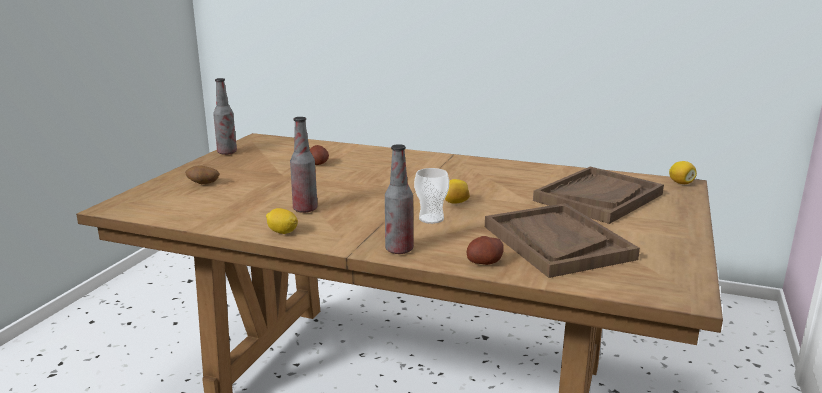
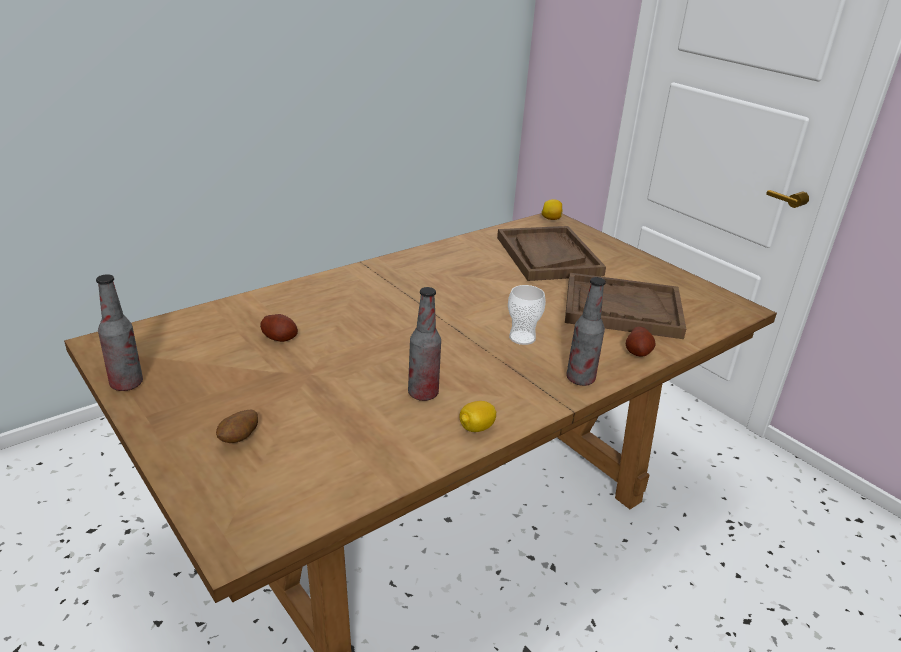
camera: 60 degrees left, 10 degrees up
(455, 202) = (494, 312): lemon -> none

